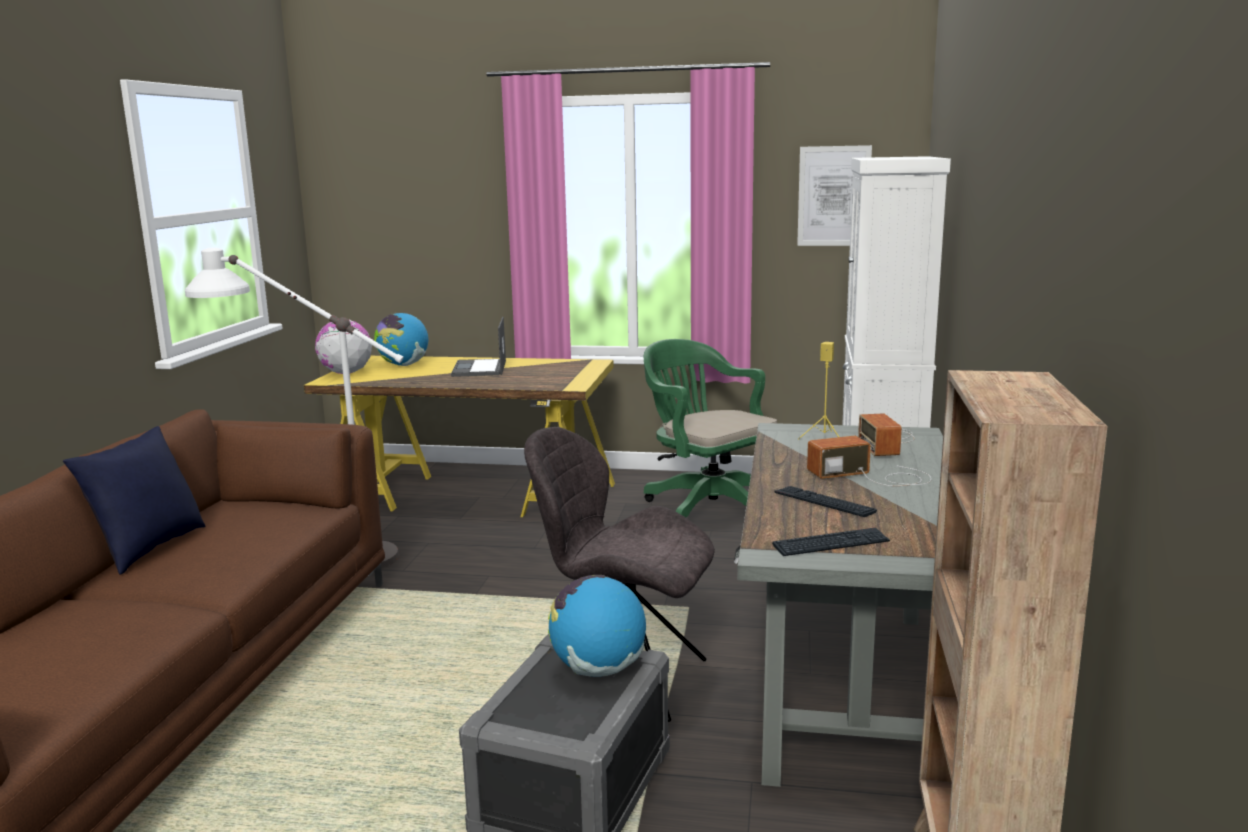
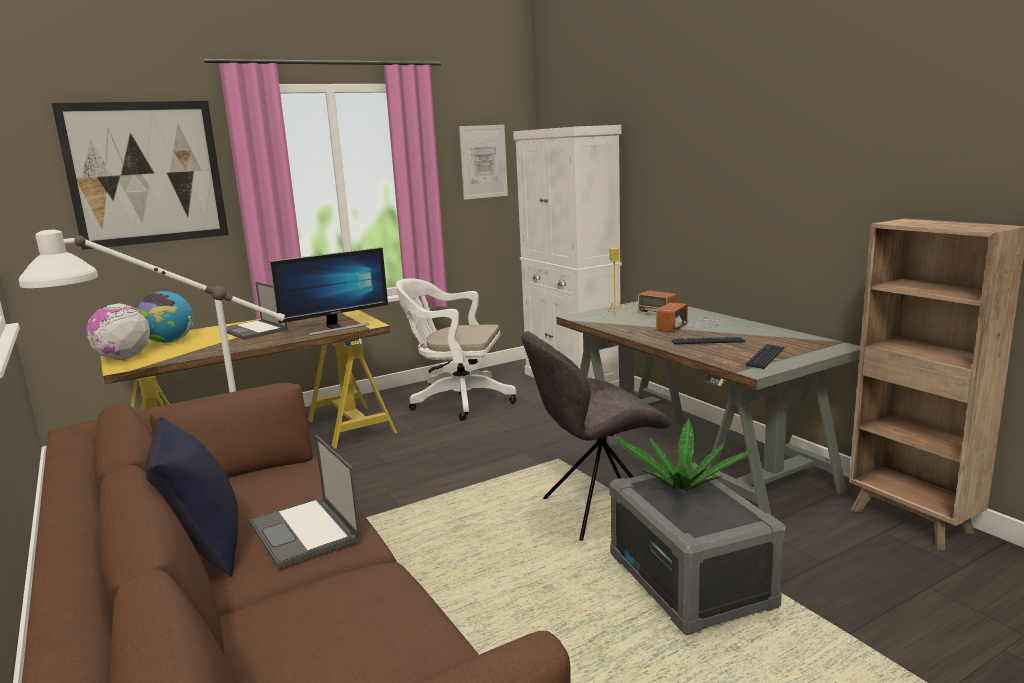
camera: 40 degrees left, 0 degrees up
(208, 562) = (305, 532): none -> laptop
(431, 191) = (146, 173): none -> picture
(539, 382) = (336, 328): none -> monitor
(598, 670) = (682, 486): globe -> potted plant
(707, 506) = (457, 401): green office chair -> white office chair

